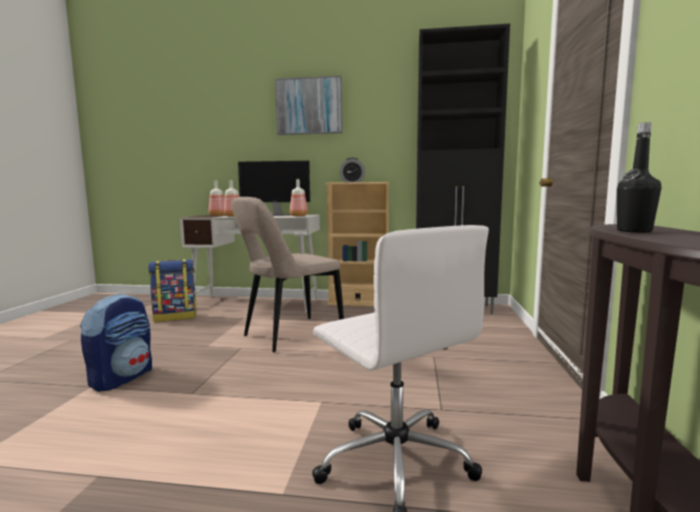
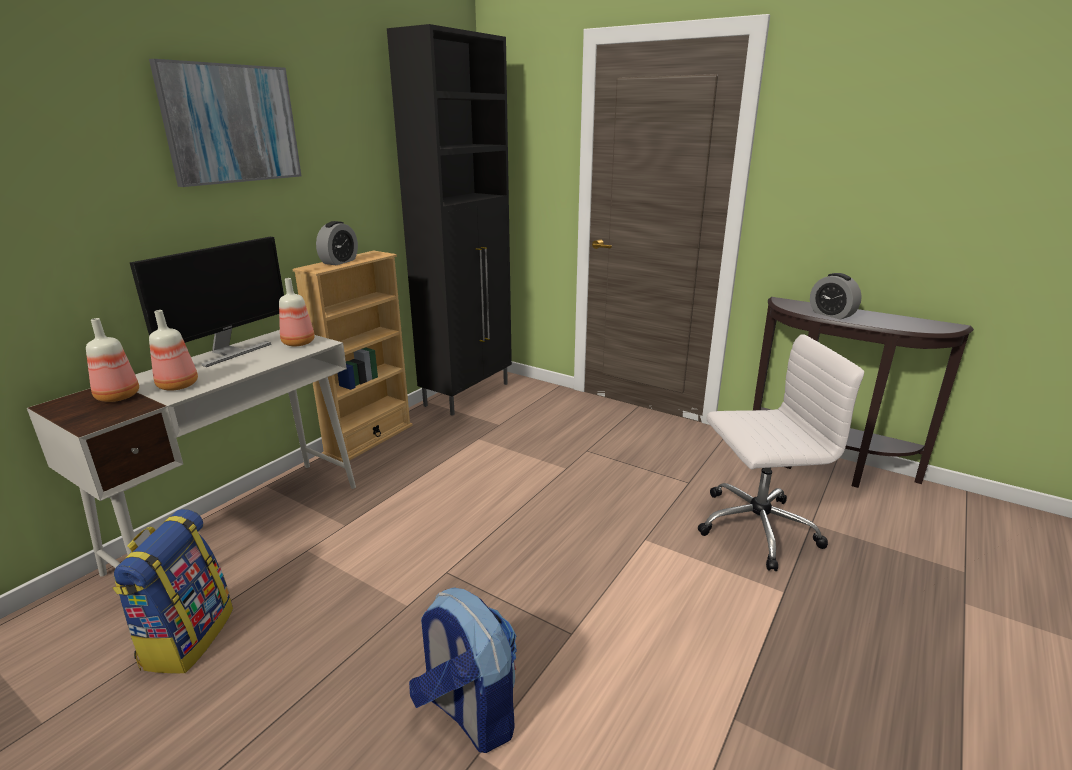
camera: 65 degrees left, 15 degrees up
(289, 335) = (439, 522): beige chair -> none
(634, 231) = (831, 314): black bottle -> alarm clock

